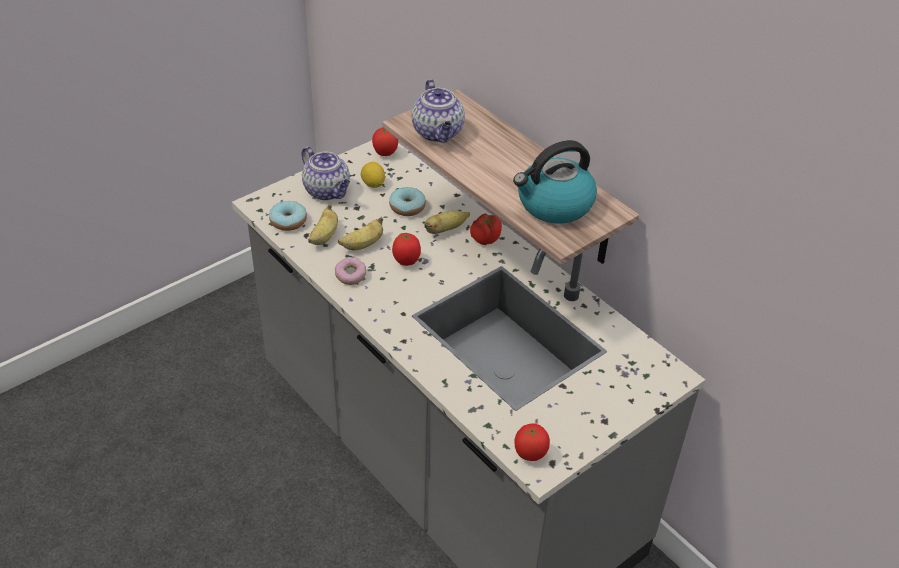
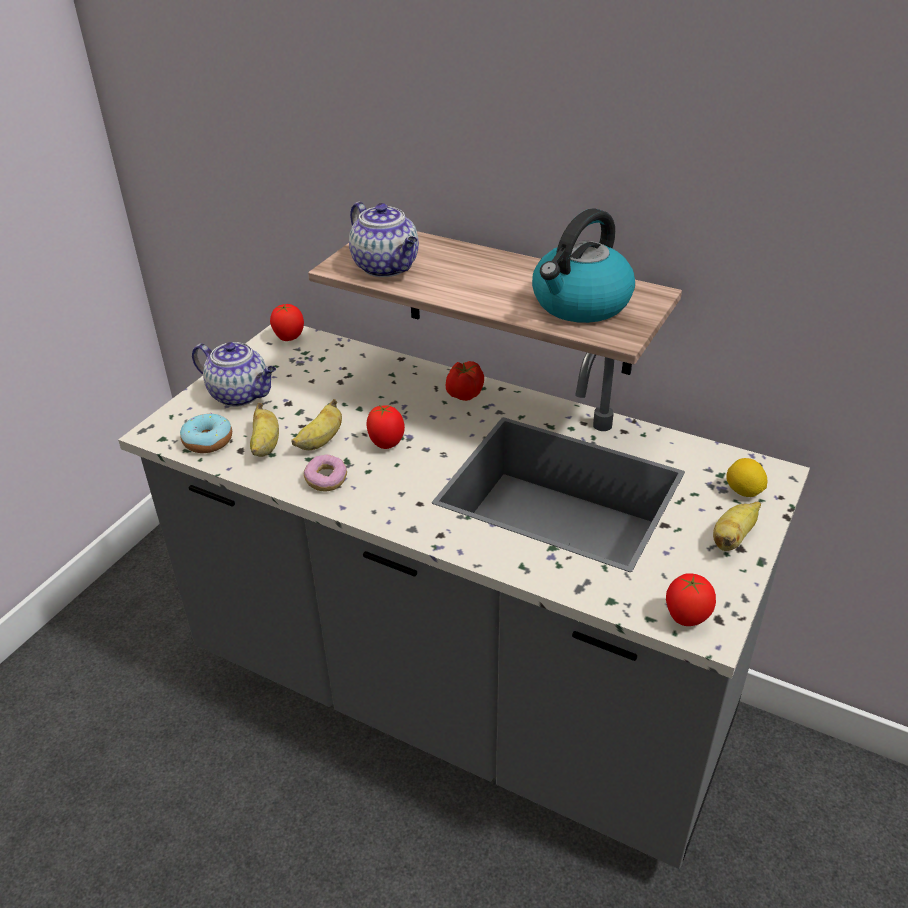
camera: 20 degrees left, 5 degrees down
(373, 184) = (293, 373): lemon -> lemon (743, 492)
(407, 207) = (350, 386): donut -> none
(445, 230) = (411, 397): banana -> banana (733, 538)

